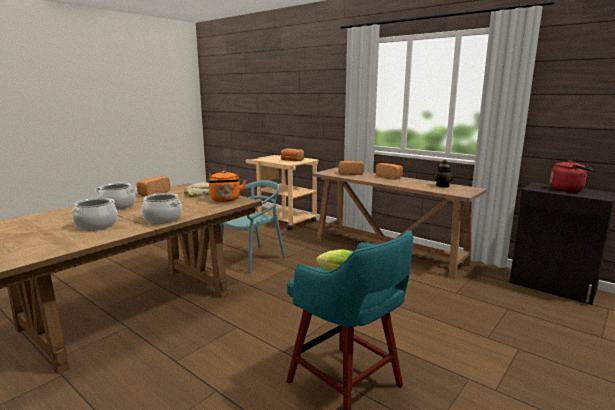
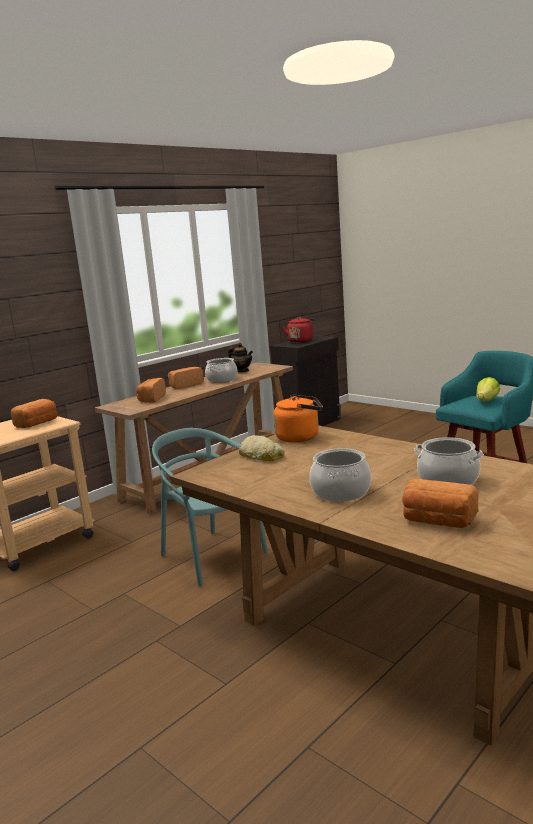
camera: 85 degrees left, 0 degrees up
(153, 194) = (253, 485): bread -> bread (438, 521)
(162, 219) = (404, 452): cooking pot -> cooking pot (222, 380)

